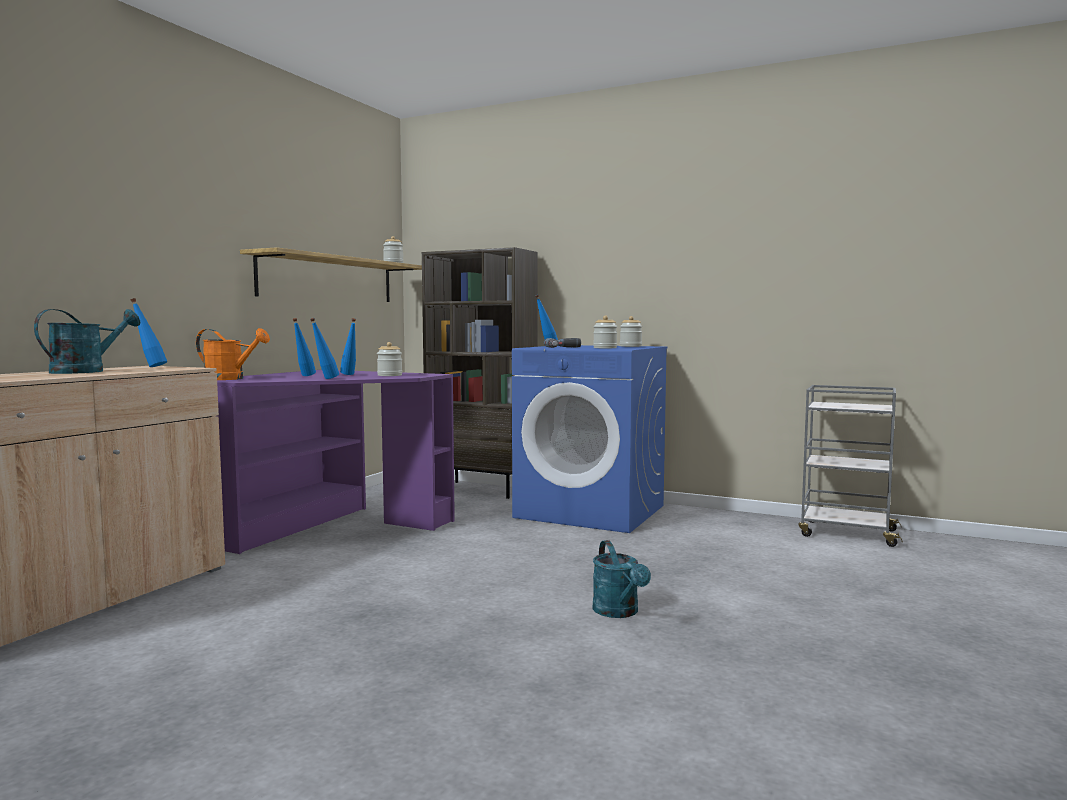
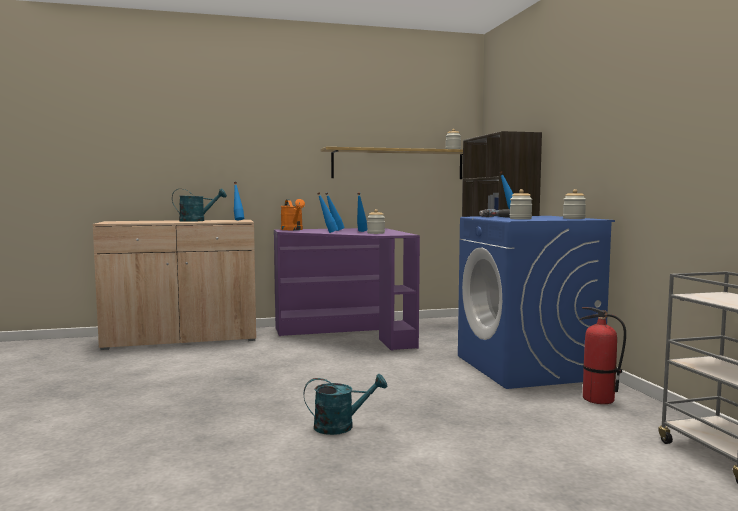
camera: 50 degrees right, 0 degrees up
(619, 612) = (341, 426): turquoise watering can -> turquoise watering can turned 135 degrees counterclockwise
(700, 521) = (598, 399): none -> fire extinguisher

